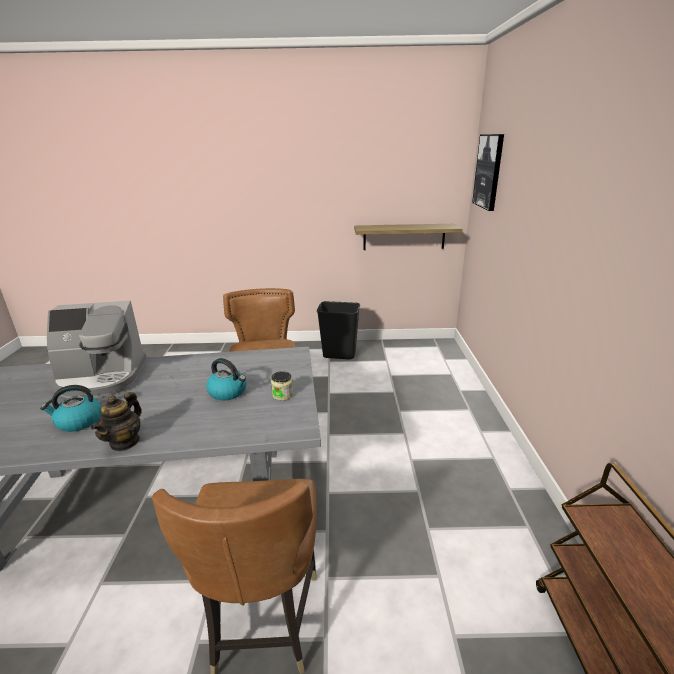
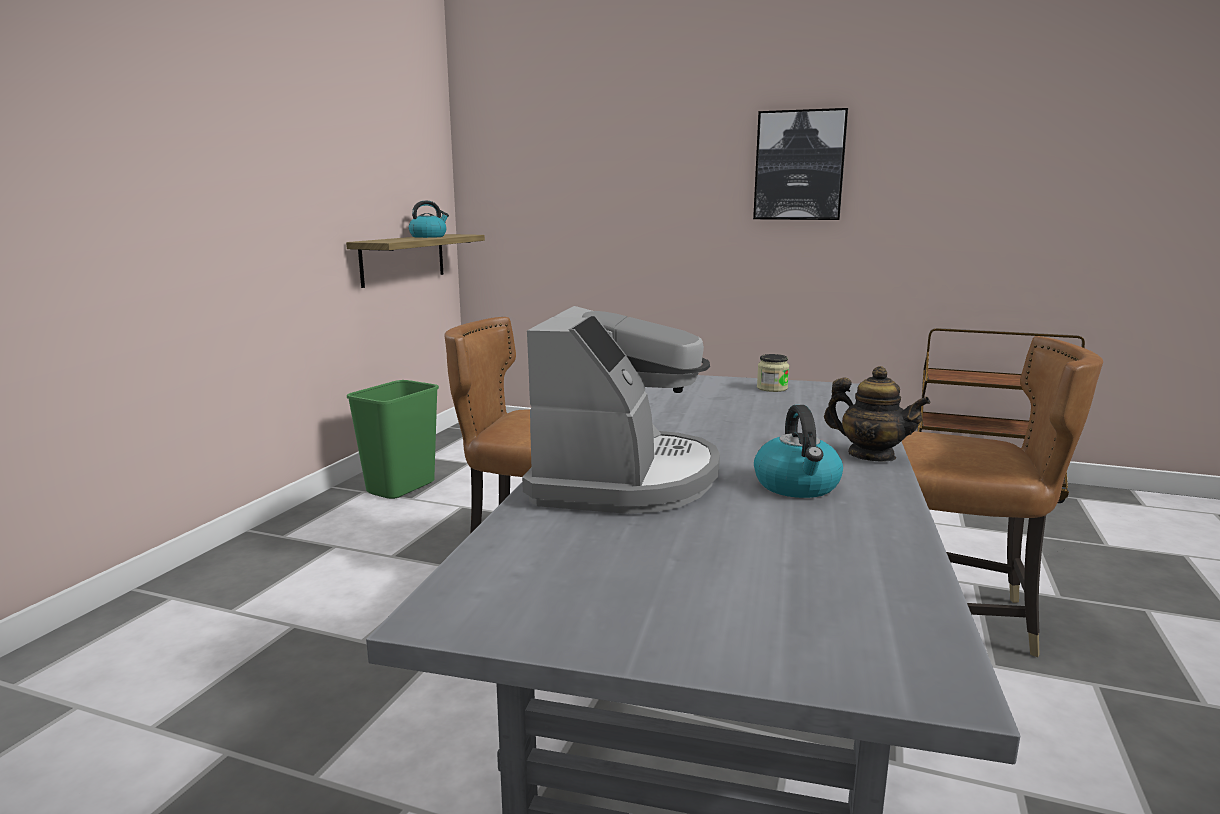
camera: 70 degrees left, 10 degrees down
(228, 392) = (747, 407): kettle -> kettle (428, 236)
(339, 354) = (400, 487): black trash can -> green trash can
(489, 171) = (517, 150): picture -> picture (799, 165)

